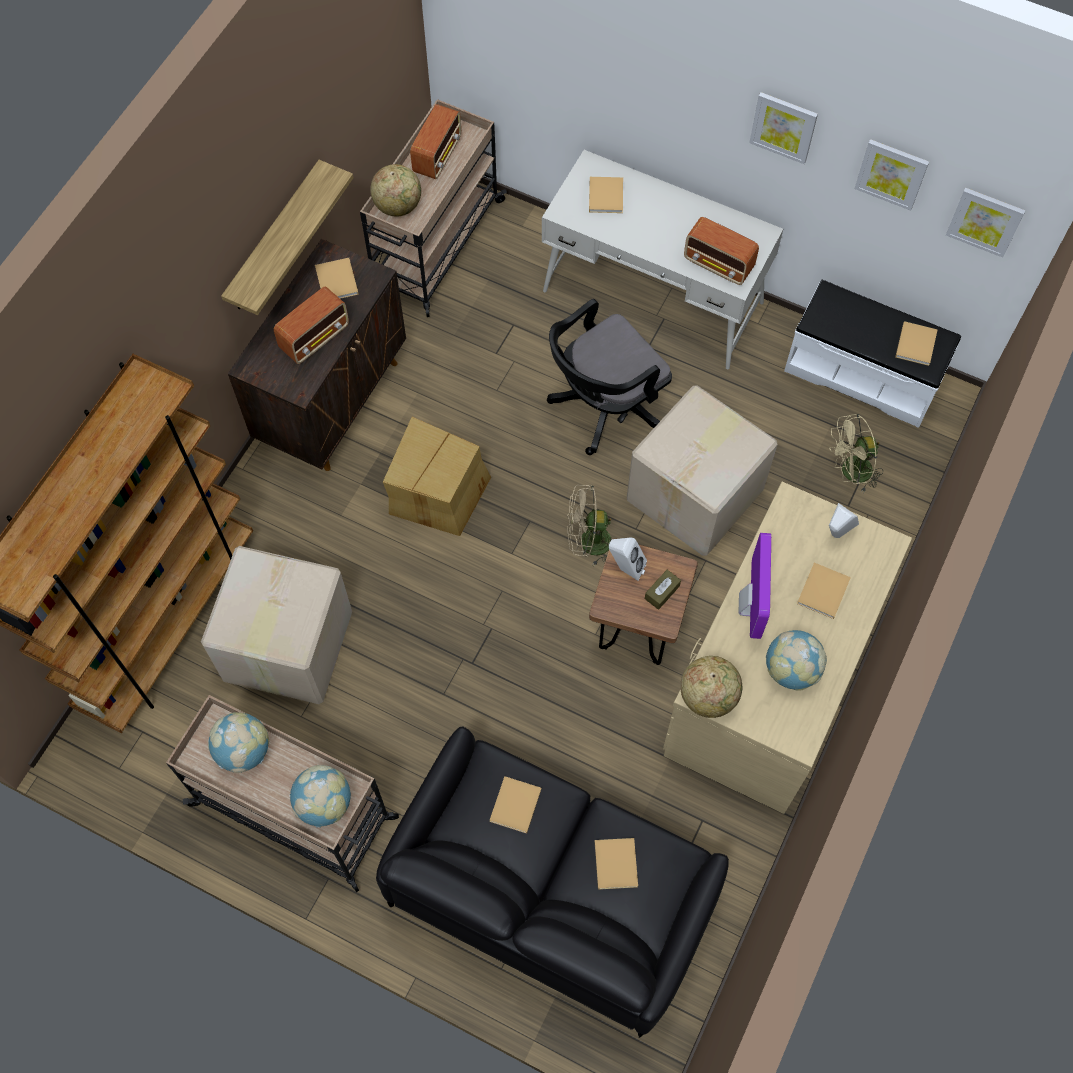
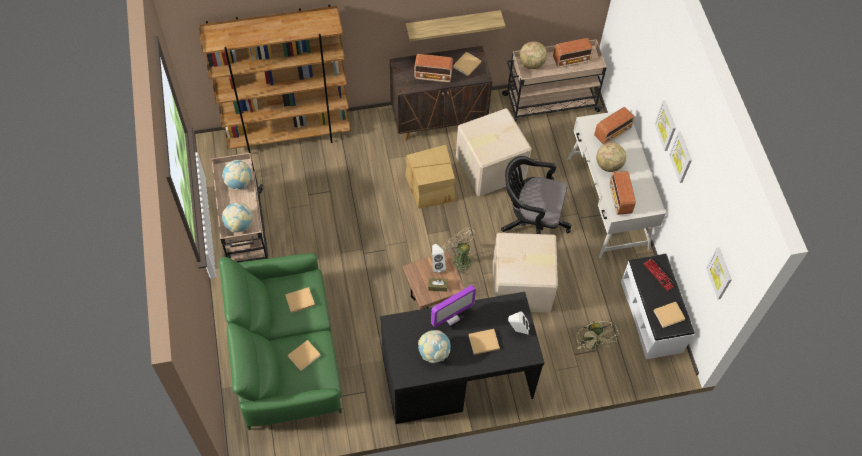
camera: 50 degrees right, 5 degrees down
(285, 646) = (313, 181): cardboard box -> cardboard box (489, 167)
(551, 891) = (286, 352): black sofa -> green sofa
(606, 195) = (612, 133): beige book -> radio
(708, 696) = (393, 327): globe -> globe (608, 165)
(770, 678) = (456, 376): beige desk -> black desk
(848, 311) = (659, 275): none -> keyboard
(850, 472) = (593, 344): beige fan -> beige fan turned 135 degrees counterclockwise
(891, 173) = (702, 216): picture -> picture (666, 125)

